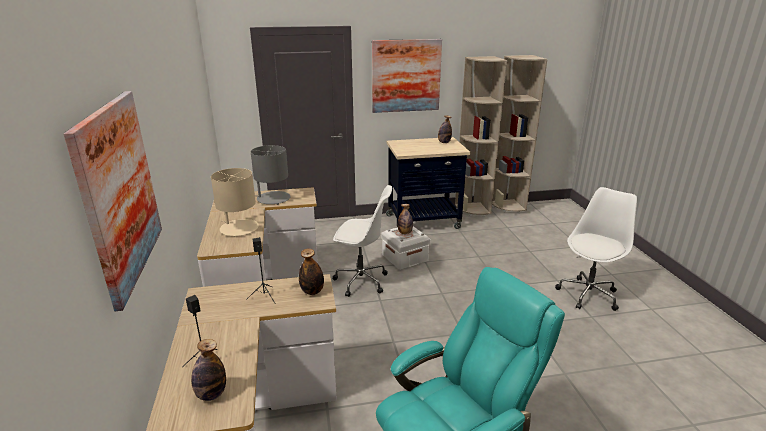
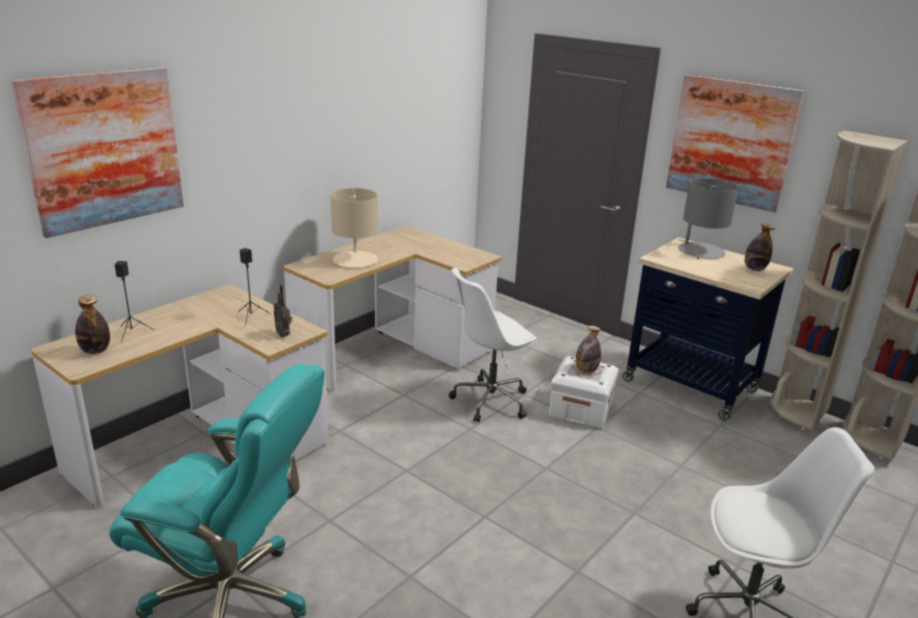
camera: 50 degrees right, 0 degrees up
(273, 198) = (440, 250): grey table lamp -> grey table lamp (700, 251)
(312, 291) = (284, 334): bottle -> radio
(362, 281) = (488, 402): white office chair -> white office chair turned 90 degrees clockwise

